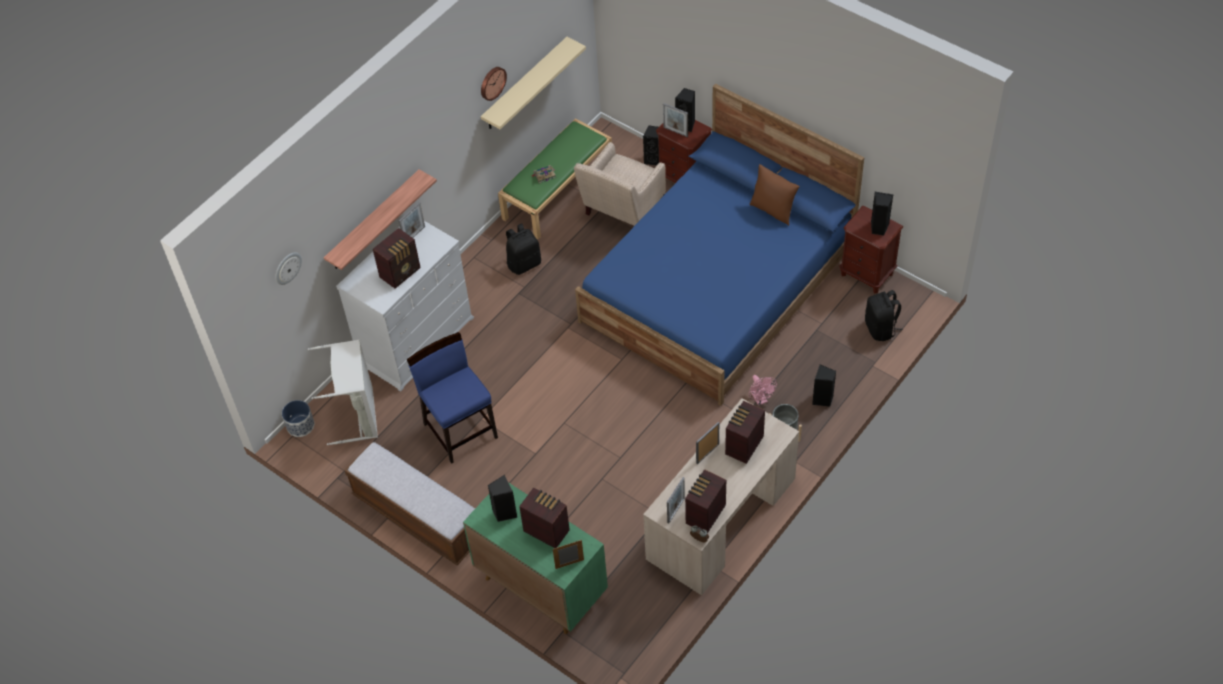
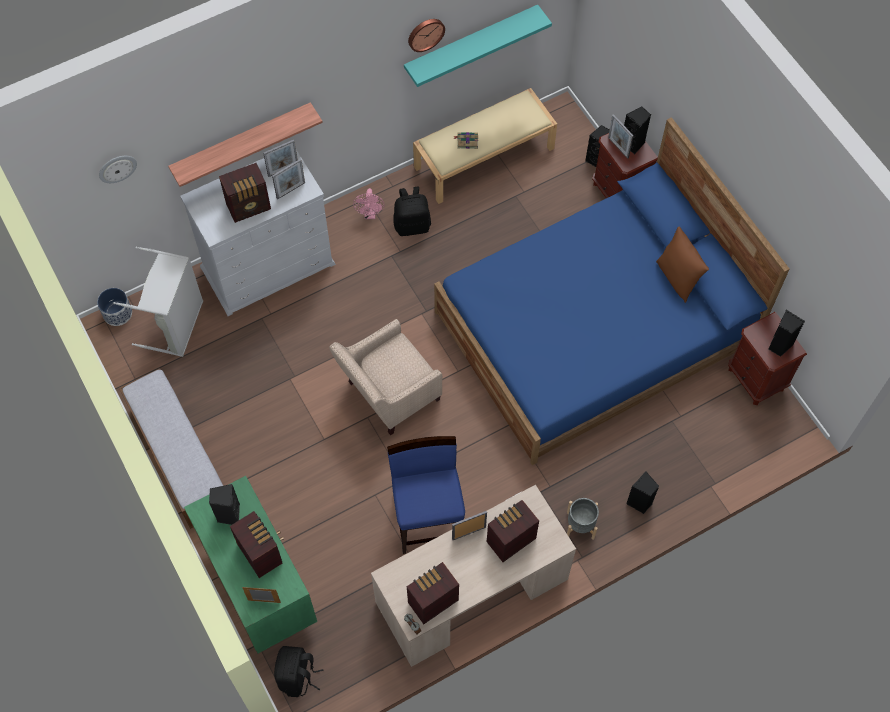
camera: 20 degrees right, 10 degrees up
(460, 430) = (264, 382): blue chair -> blue chair (428, 518)
(525, 84) = (471, 43): beige shelf -> turquoise shelf
(558, 190) = (484, 157): green bench -> beige bench
(621, 211) = (537, 205): beige armchair -> beige armchair (388, 394)
(676, 510) = (405, 583): picture frame -> picture frame (290, 190)
(760, 399) = (576, 475): pink fan -> pink fan (370, 214)
(881, 329) = (740, 448): black backpack -> black backpack (298, 677)

